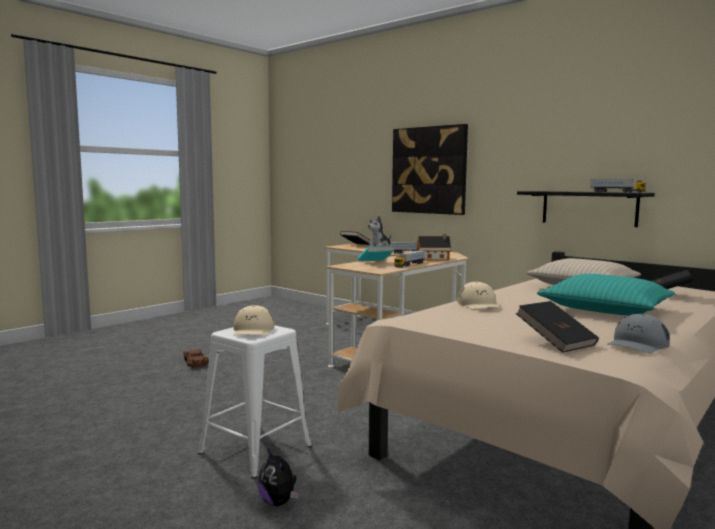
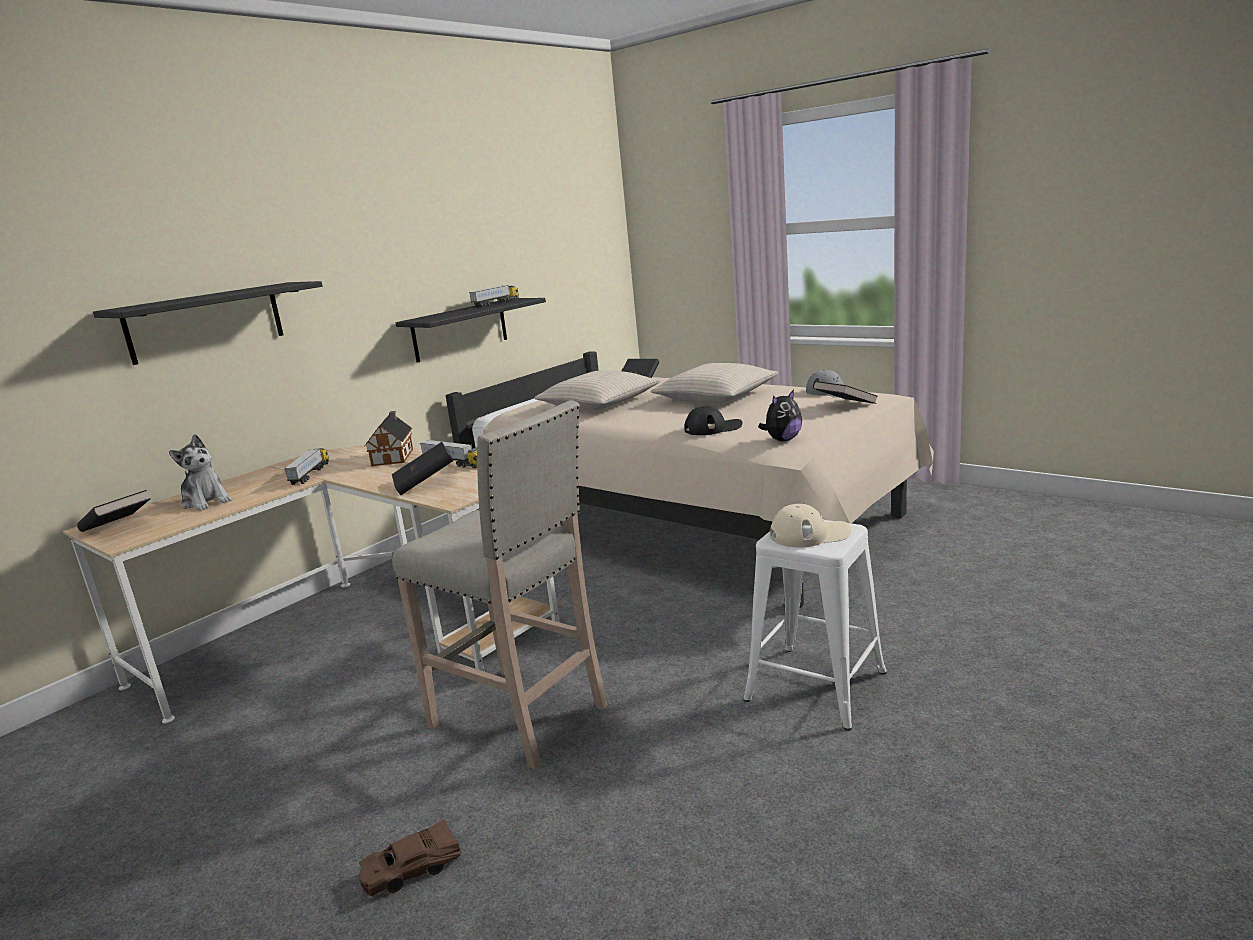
camera: 90 degrees left, 10 degrees up
(278, 502) = (922, 647): plush toy -> plush toy (782, 440)
(283, 375) = (521, 717): none -> beige stool
(375, 263) = (425, 483): turquoise book -> black book
(429, 170) = (205, 322): picture -> black shelf
(479, 305) = (713, 428): beige cap -> black cap
(605, 309) = (715, 397): turquoise pillow -> beige pillow

